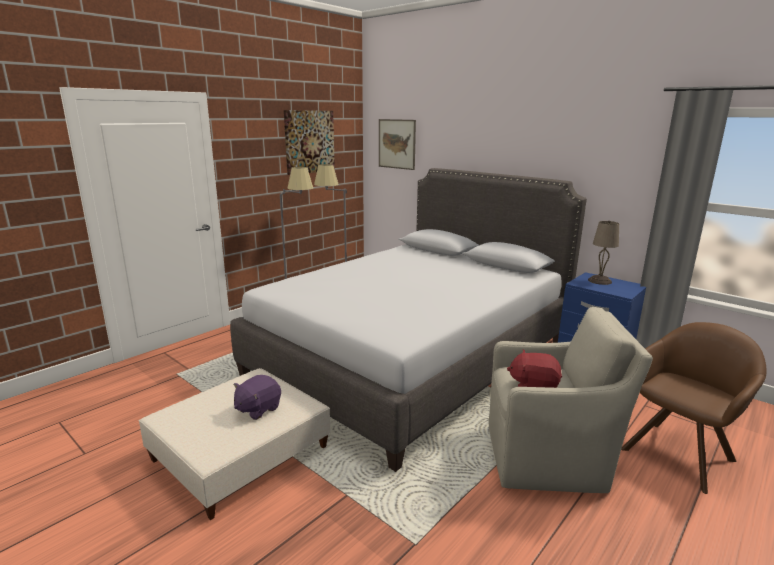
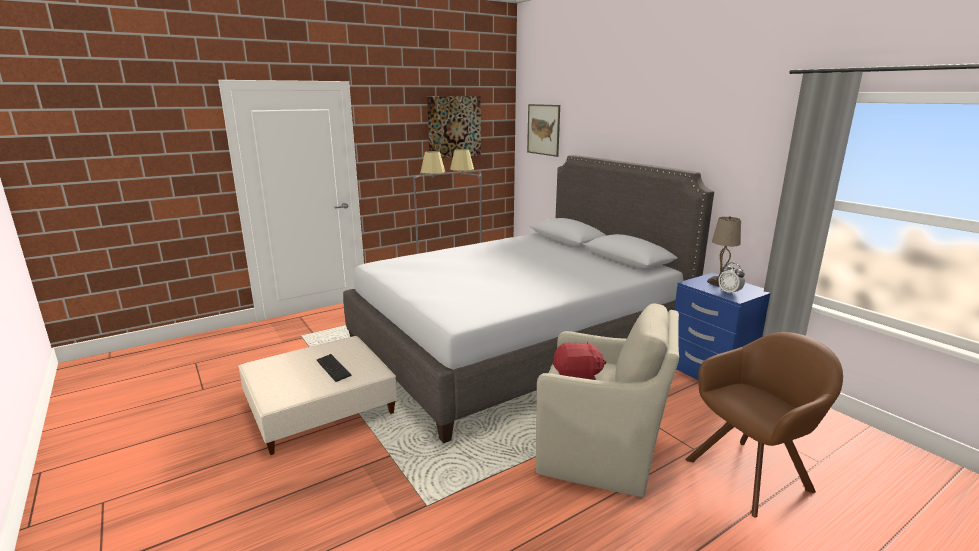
camera: 15 degrees right, 0 degrees up
(258, 409) = (333, 368): purple plush toy -> keyboard
(534, 386) = (577, 377): red plush toy -> red plush toy turned 150 degrees clockwise
(615, 289) = (729, 292): none -> alarm clock

